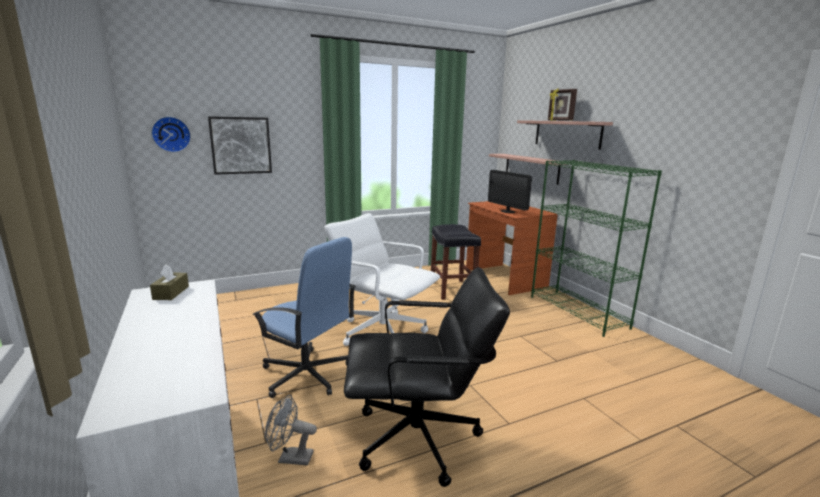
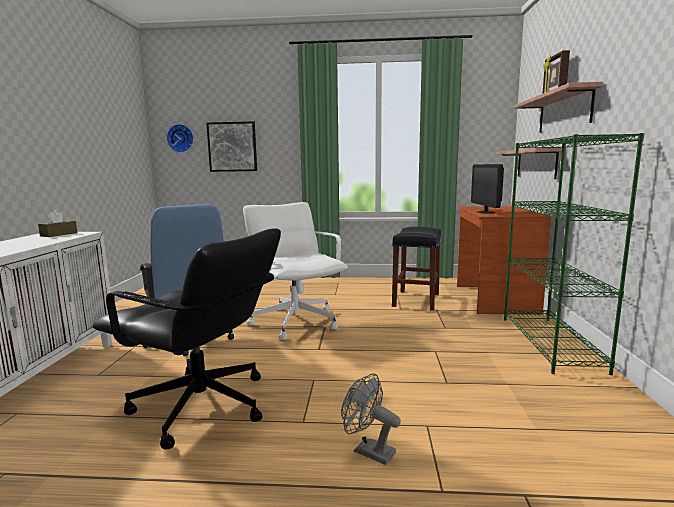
camera: 30 degrees right, 5 degrees down
(290, 458) = (96, 389): grey fan -> grey fan (368, 451)

